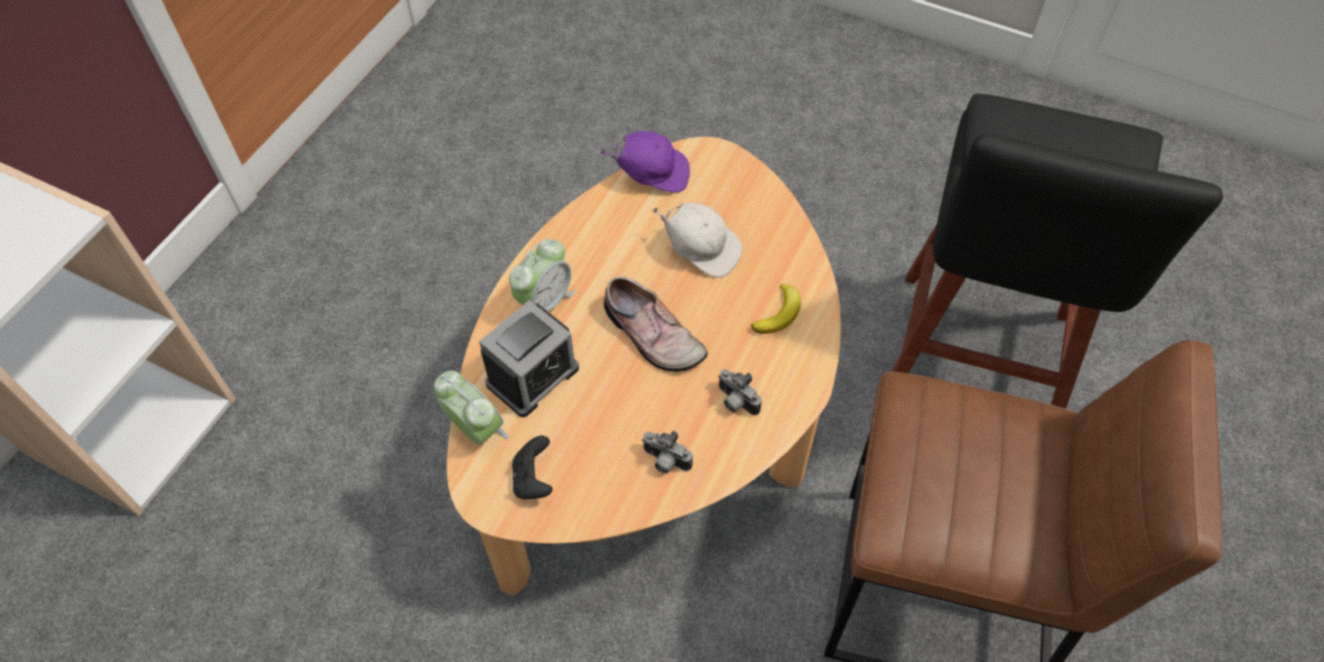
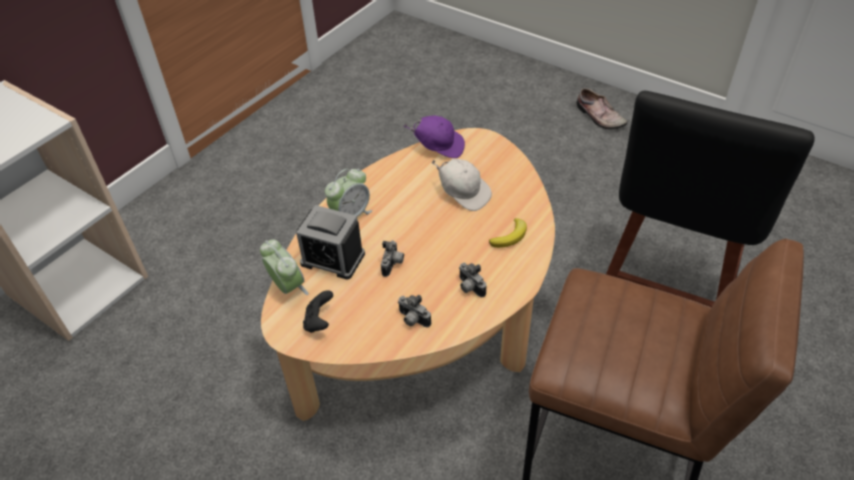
camera: 10 degrees right, 10 degrees down
(532, 376) = (333, 258): alarm clock -> alarm clock turned 60 degrees clockwise
(621, 376) = (393, 265): none -> camera
(650, 336) = (418, 242): shoe -> shoe (598, 117)

